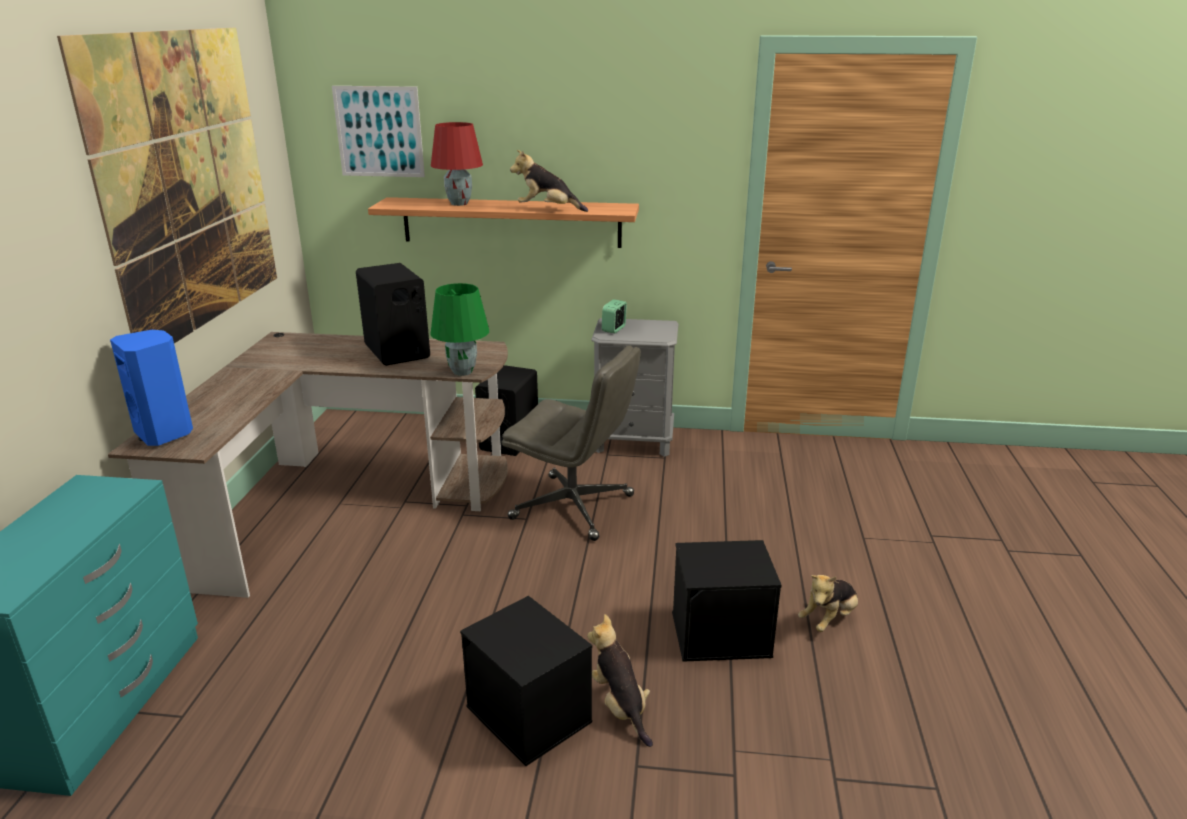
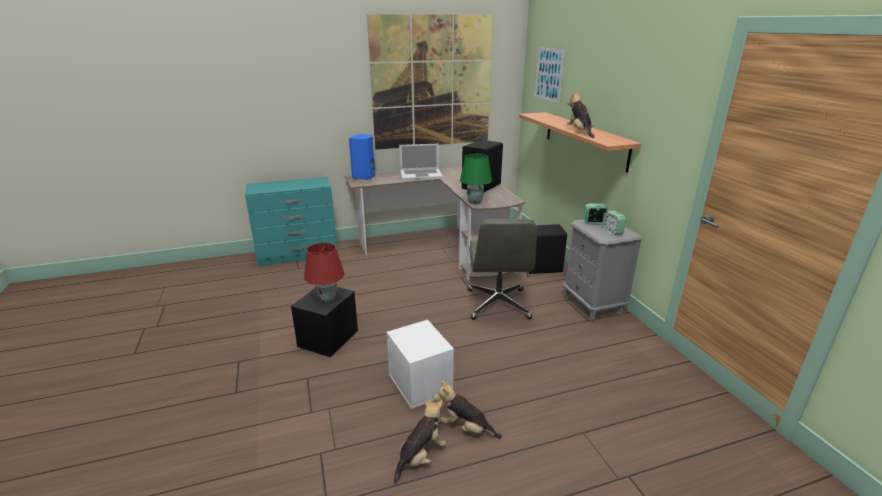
camera: 65 degrees right, 0 degrees up
(248, 380) = (420, 174): none -> laptop
(459, 204) = (557, 120): red table lamp -> red table lamp (327, 300)
(620, 706) = (344, 362): plush toy -> plush toy (420, 457)
(650, 329) = (612, 231): none -> alarm clock
(721, 633) = (421, 384): black storage box -> white storage box

